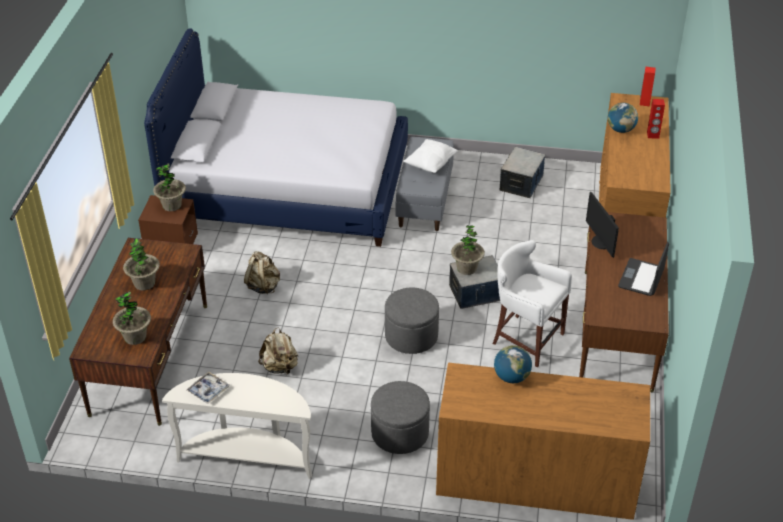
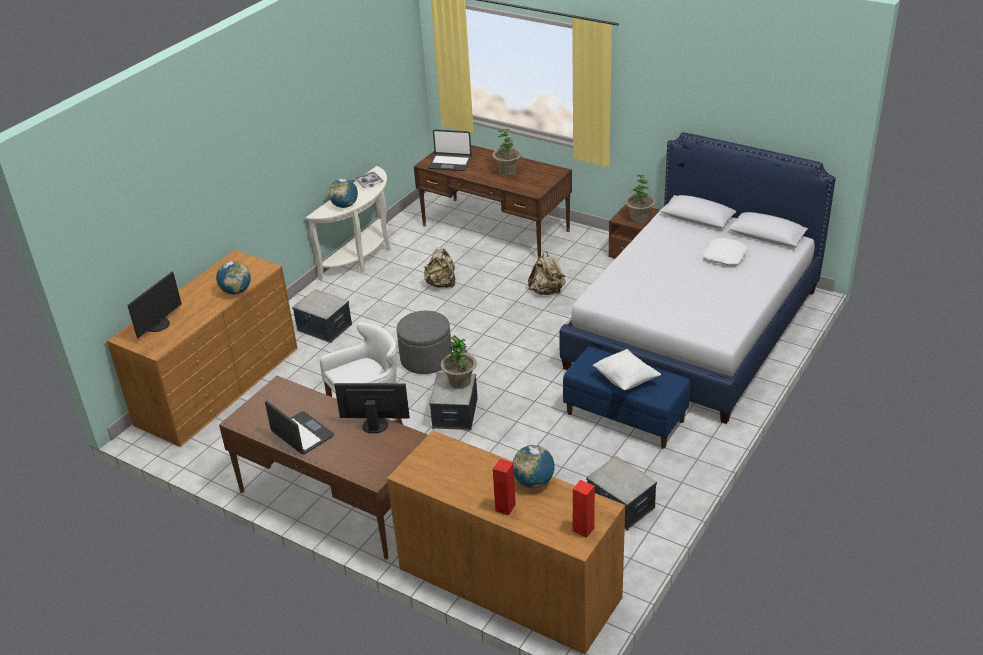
camera: 115 degrees right, 5 degrees down
(135, 337) = (450, 163): potted plant -> laptop
(259, 121) = (725, 256): none -> white pillow
(271, 391) = (345, 205): none -> globe
(400, 433) = (324, 328): grey ottoman -> storage box
(424, 200) = (625, 417): grey bench -> blue bench
(601, 411) = (159, 325): none -> monitor

